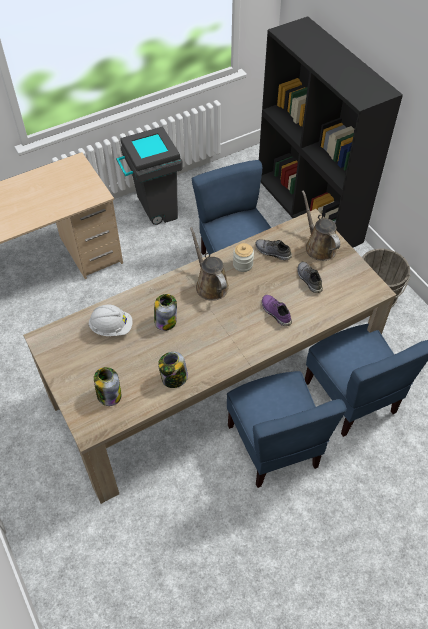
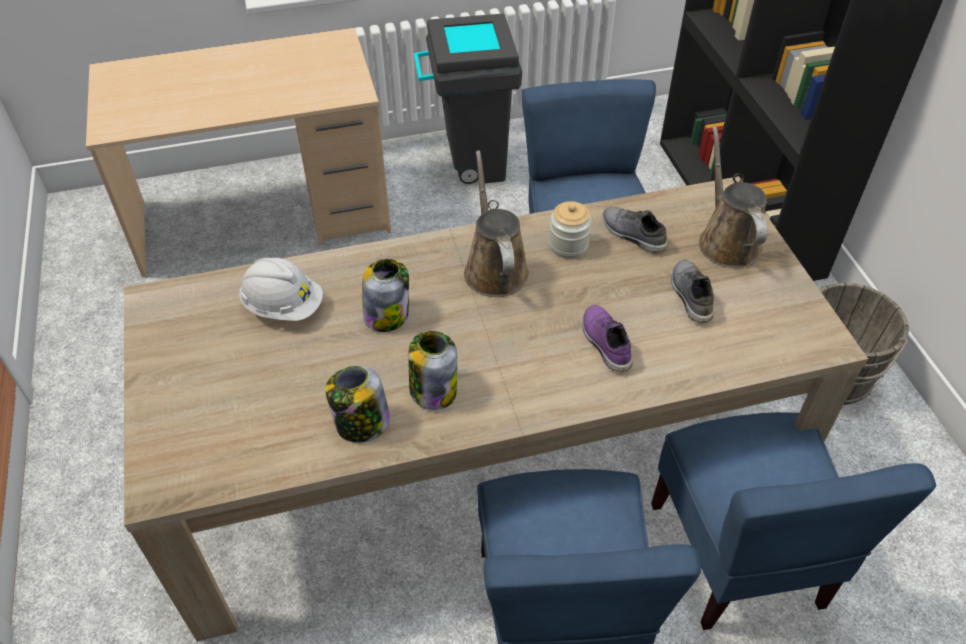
camera: 15 degrees right, 5 degrees down
(109, 395) = (225, 427): jar -> jar (433, 390)

